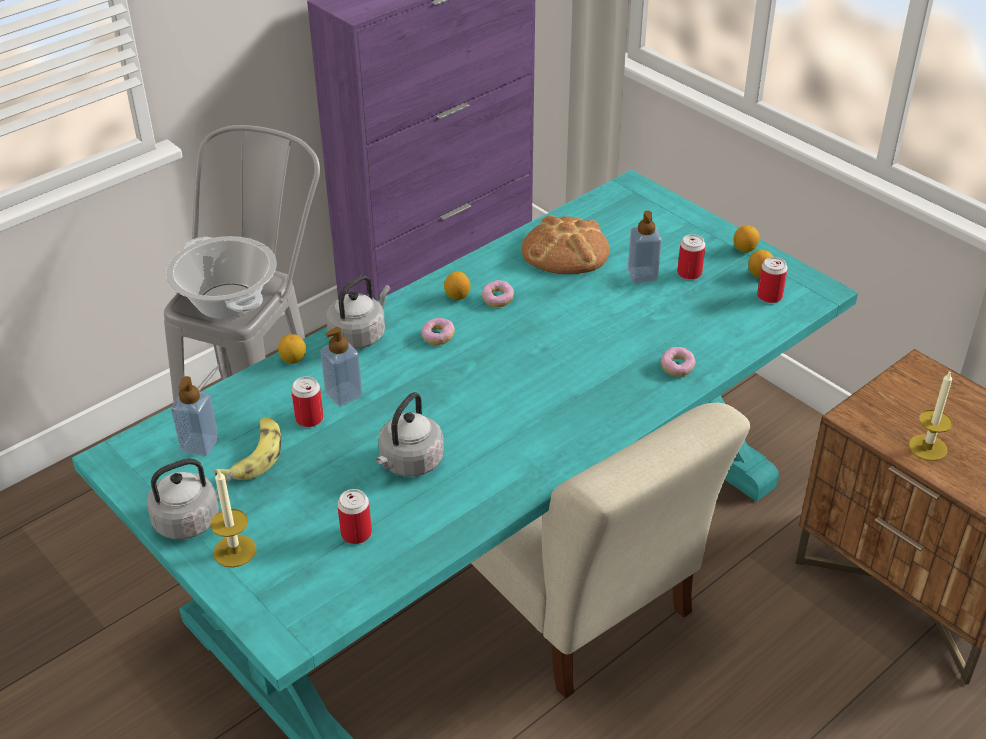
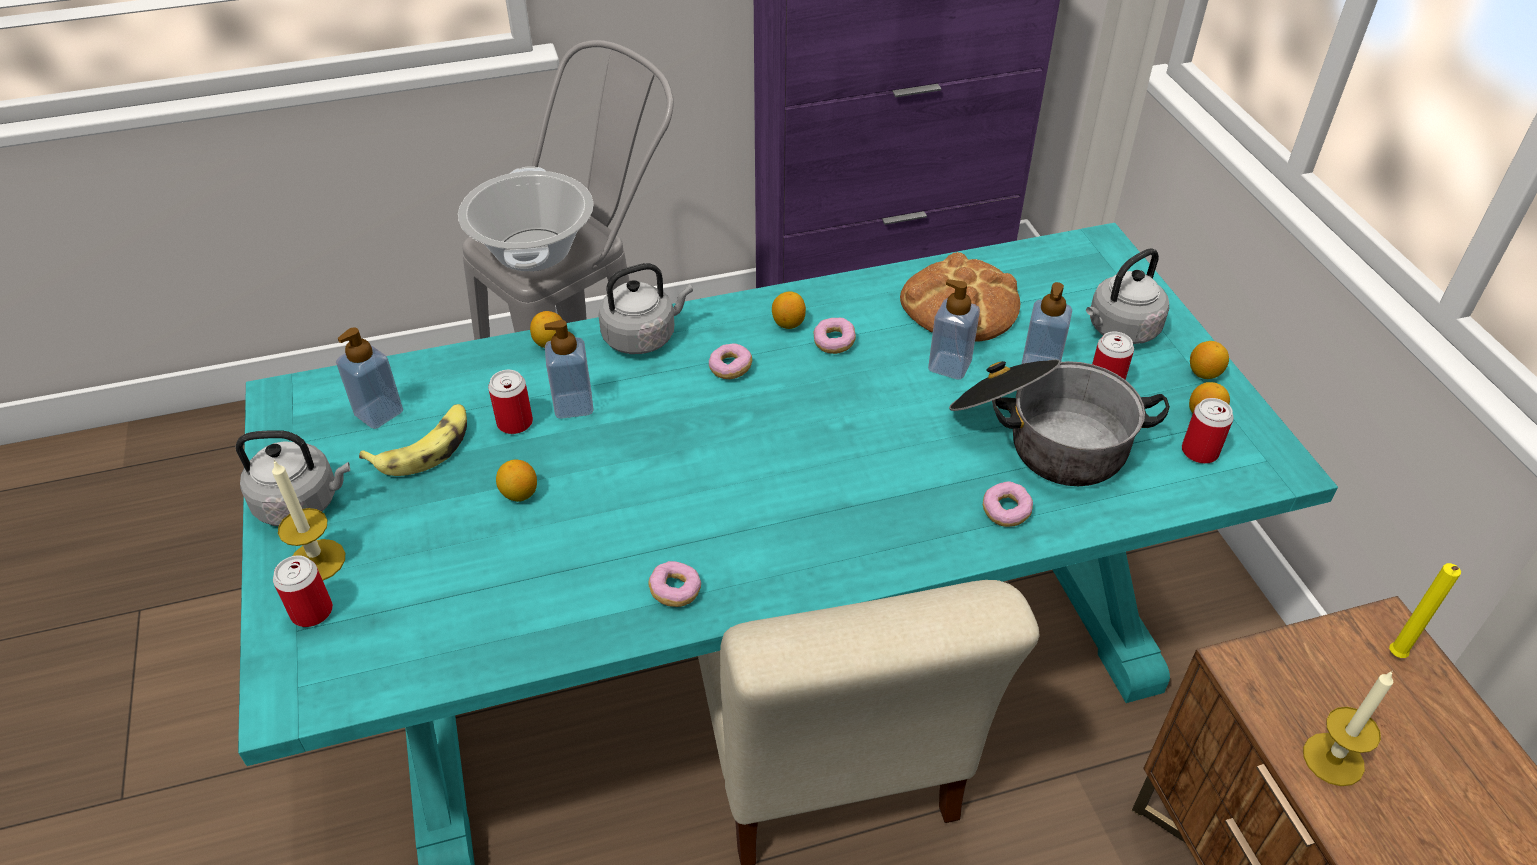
camera: 25 degrees right, 5 degrees up
(349, 462) = (519, 494): none -> lemon
(356, 533) = (461, 592): can -> can (312, 611)
(409, 463) = (585, 522): grey kettle -> grey kettle (1120, 330)
(502, 482) = (675, 591): none -> donut
(584, 291) = (949, 366): none -> soap dispenser
(671, 317) = (1042, 437): none -> cooking pot
(930, 382) = (1394, 657): none -> yellow candle

